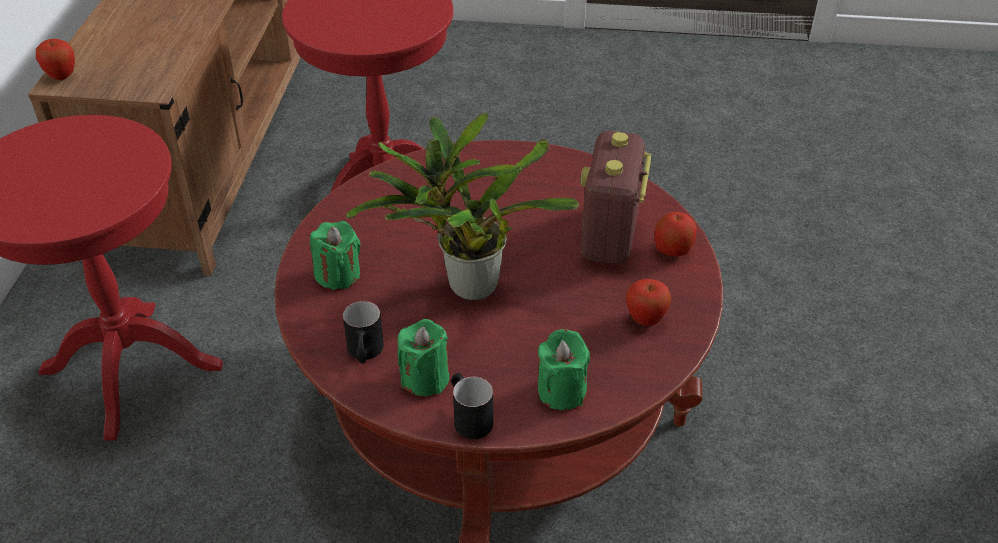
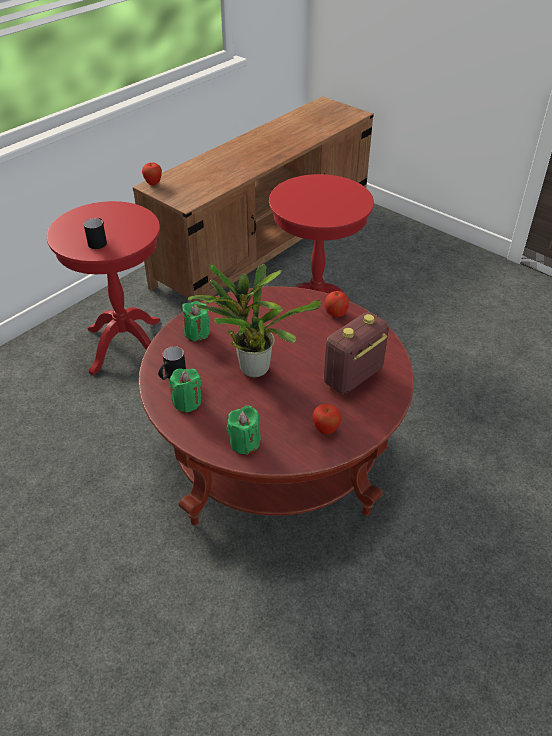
camera: 35 degrees right, 0 degrees up
(469, 416) = (189, 430): black mug -> black mug (99, 241)
(672, 250) = (380, 401): apple -> apple (336, 313)

